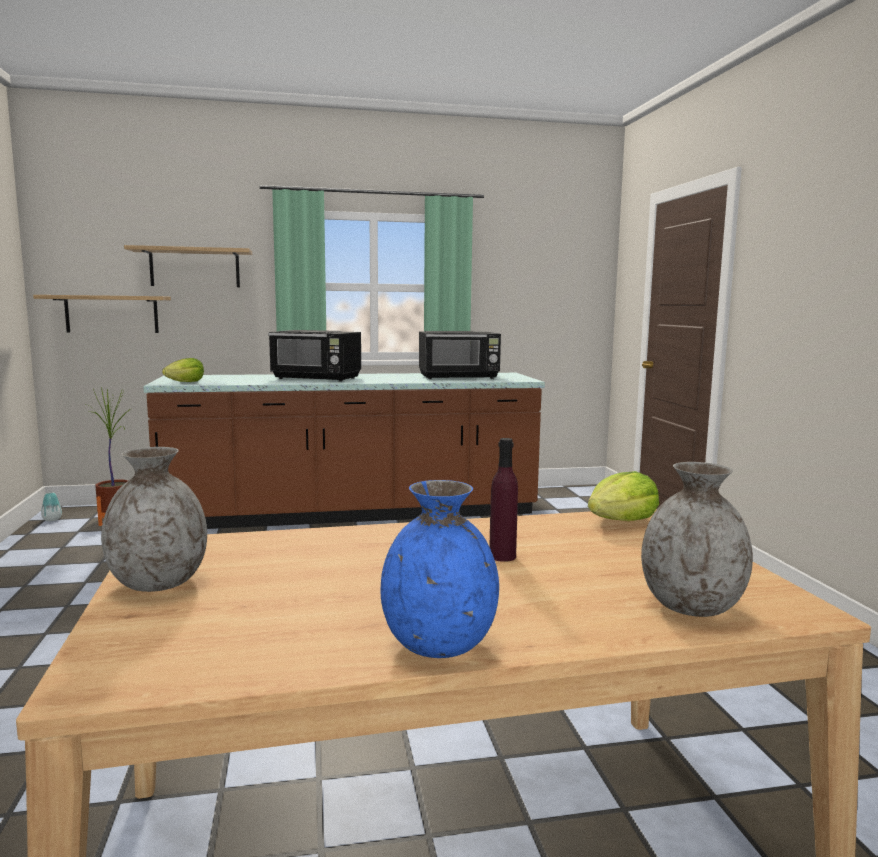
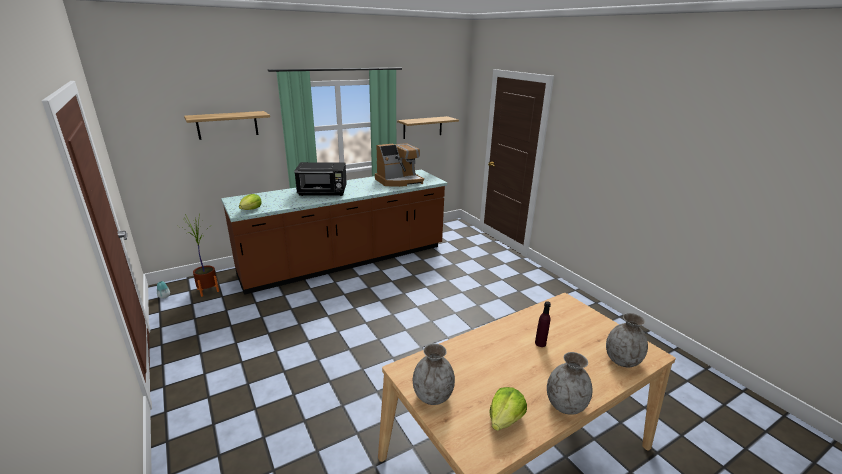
camera: 20 degrees left, 15 degrees up
(112, 314) = (174, 160): shelf -> shelf (422, 127)
(439, 644) = (565, 405): blue vase -> grey vase
(459, 377) = (399, 181): black microwave -> coffee machine
(622, 521) = (562, 306): lettuce -> lettuce (505, 419)

